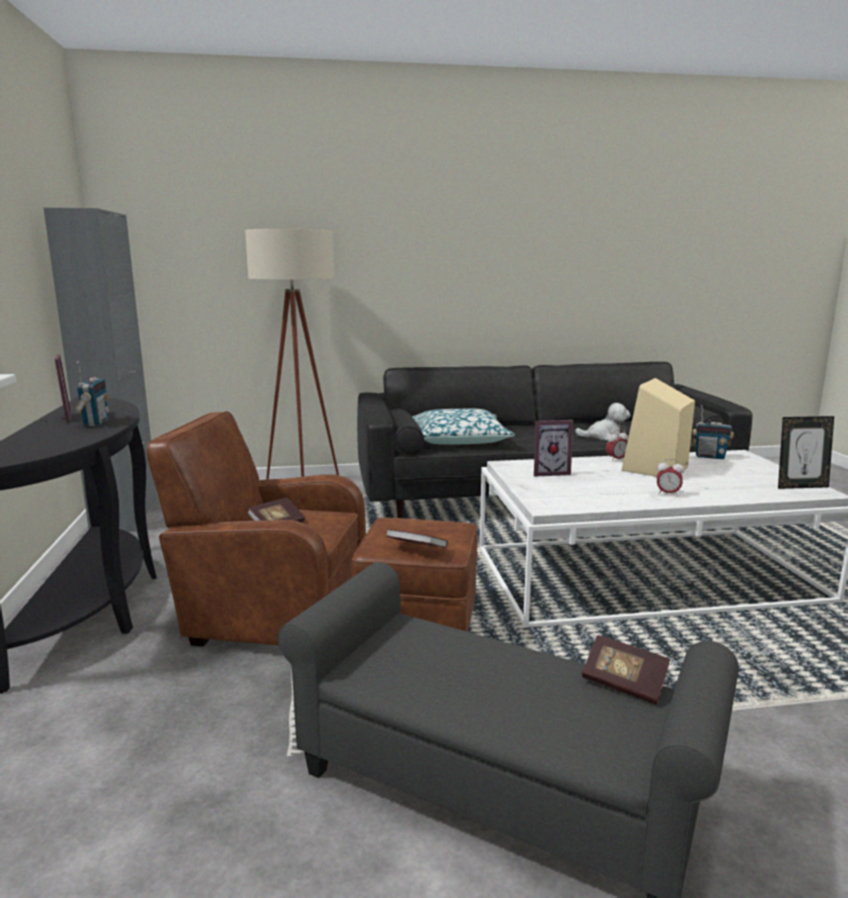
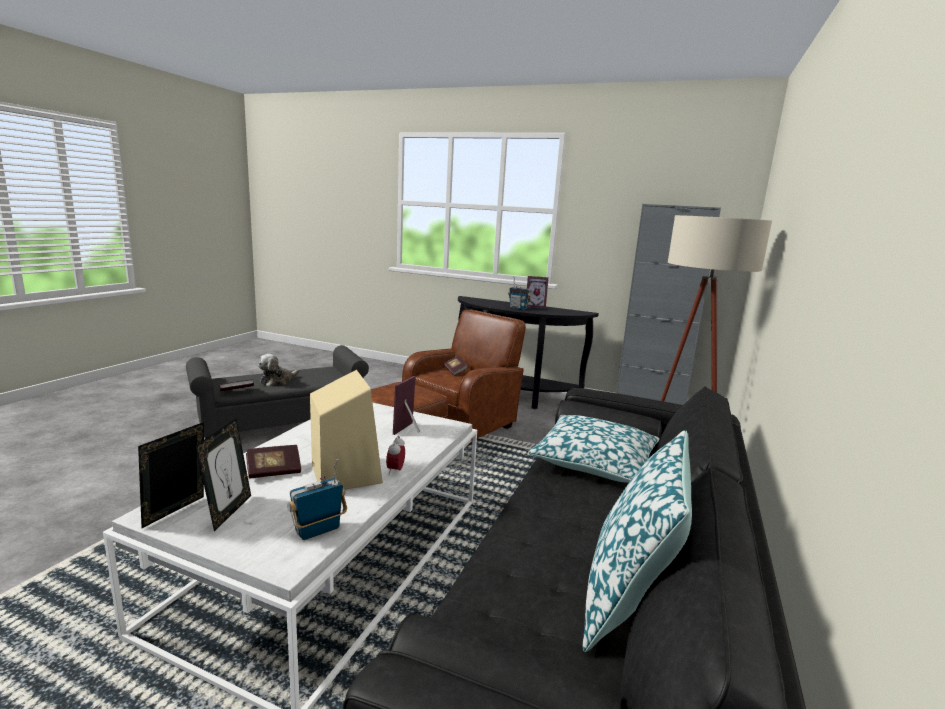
camera: 120 degrees right, 0 degrees up
(416, 550) = (386, 388): book -> book (274, 471)
(590, 424) = (628, 598): none -> pillow
(605, 437) = (534, 563): plush toy -> plush toy (277, 381)
(667, 494) = (297, 445): alarm clock -> none
(762, 477) = (228, 511): none -> picture frame

